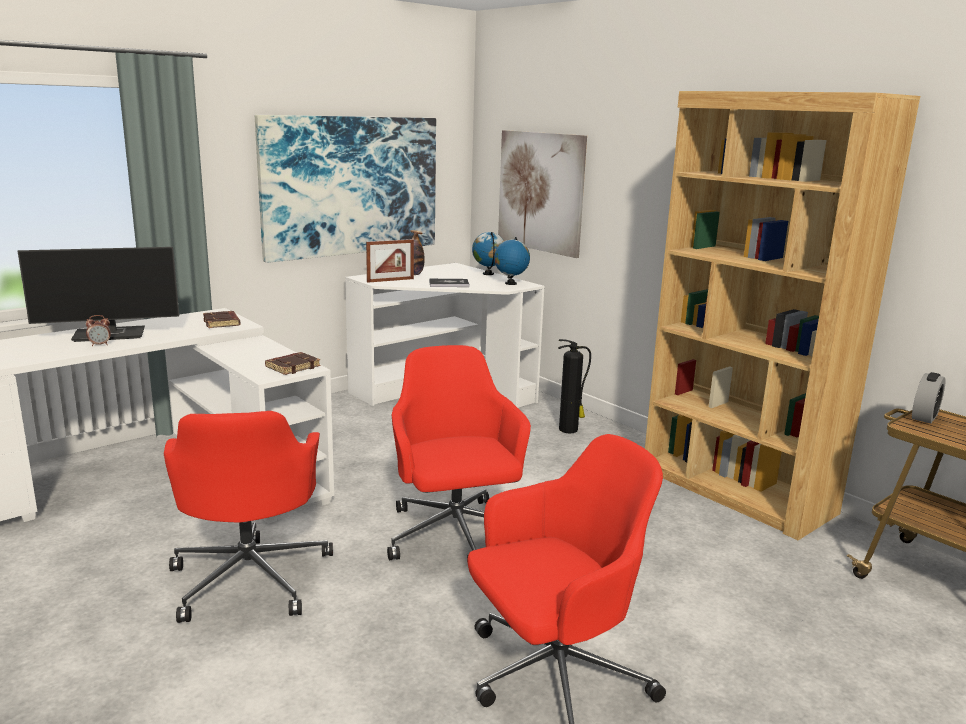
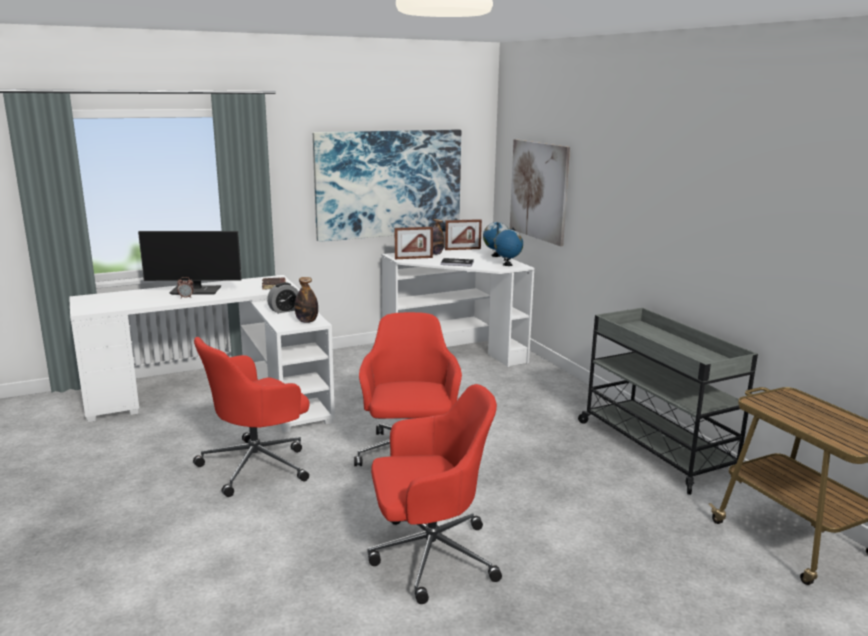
camera: 15 degrees right, 0 degrees up
(251, 576) = (257, 465): red office chair -> red office chair turned 45 degrees clockwise
(293, 367) = (307, 321): brown book -> bottle
(442, 268) = (463, 249): none -> picture frame
(569, 429) = (543, 386): fire extinguisher -> none
(736, 491) = (654, 447): brown bookcase -> grey cart
(924, 417) = (778, 395): alarm clock -> alarm clock (284, 310)

